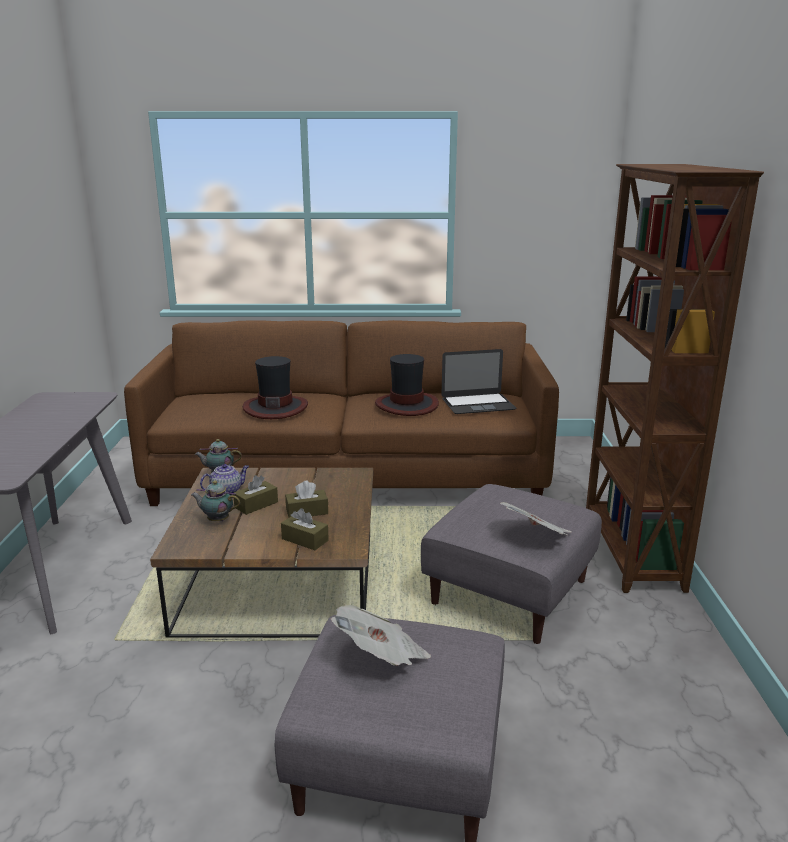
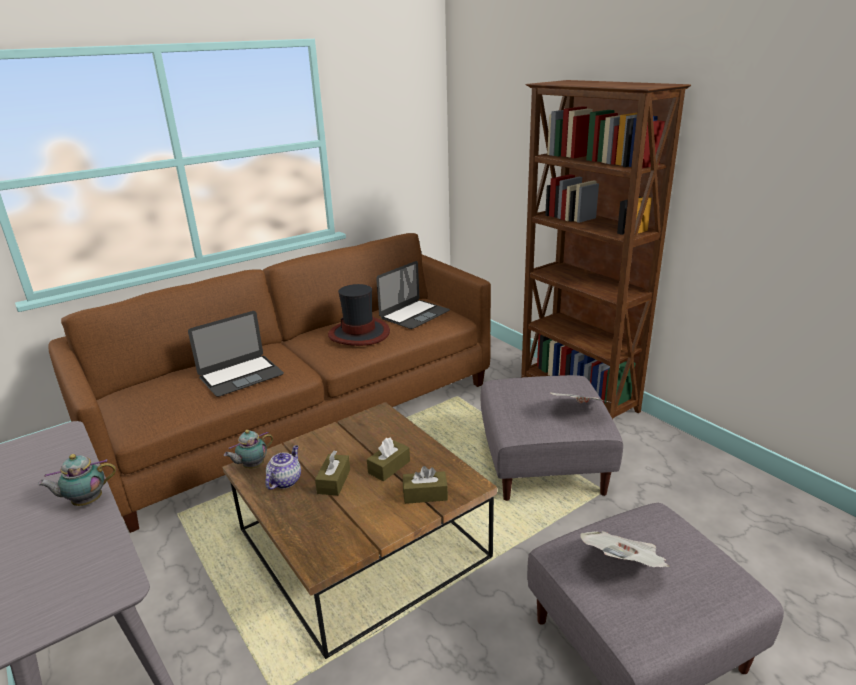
camera: 35 degrees left, 5 degrees up
(217, 520) = (318, 514): teapot -> teapot (86, 502)
(275, 407) = (241, 375): hat -> laptop

